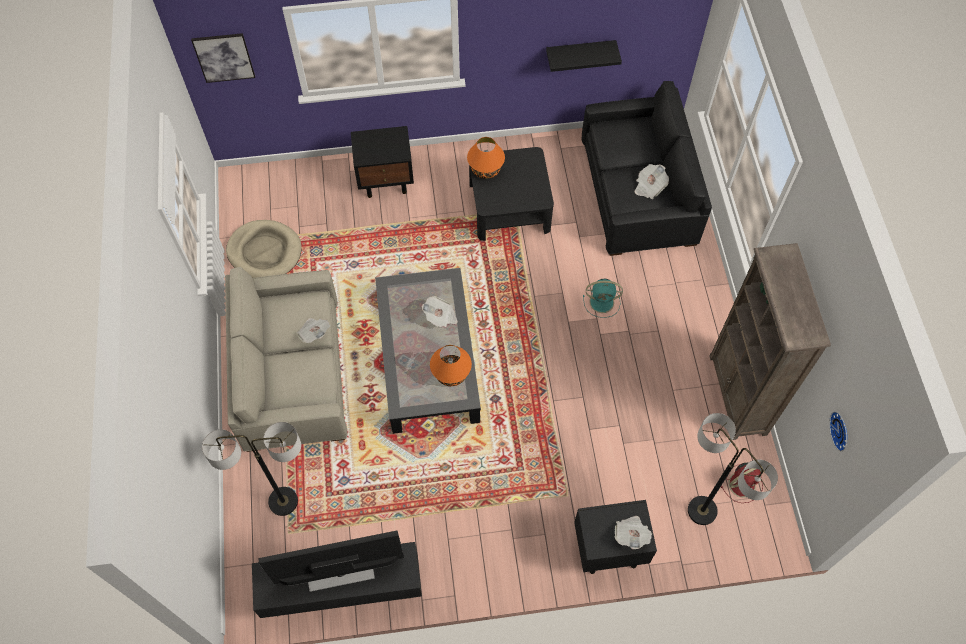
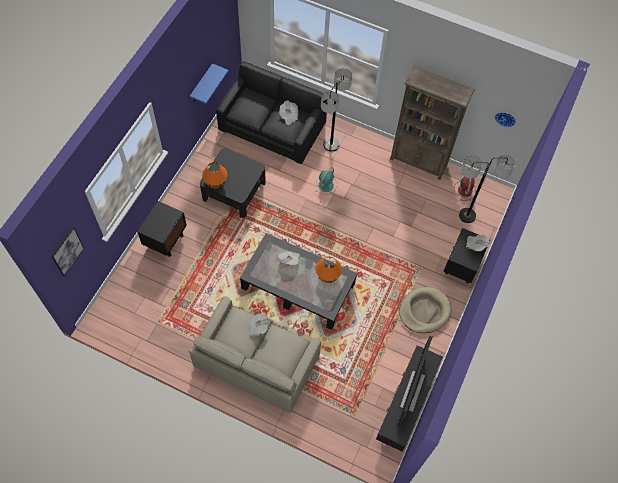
camera: 60 degrees left, 0 degrees up
(265, 252) = (163, 332): beige dog bed -> beige dog bed (424, 311)
(283, 501) = (334, 408): floor lamp -> floor lamp (331, 145)
(580, 52) = (201, 84): black shelf -> blue shelf

